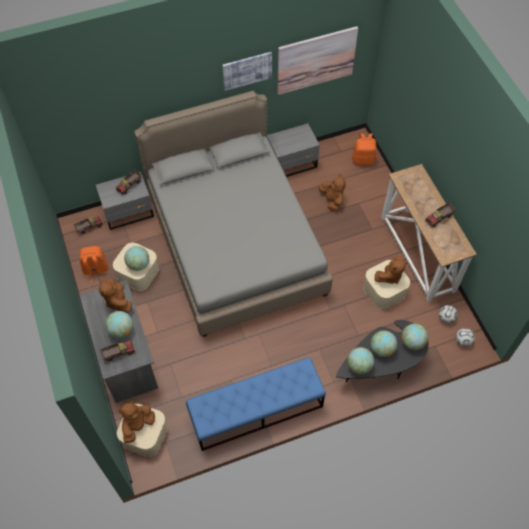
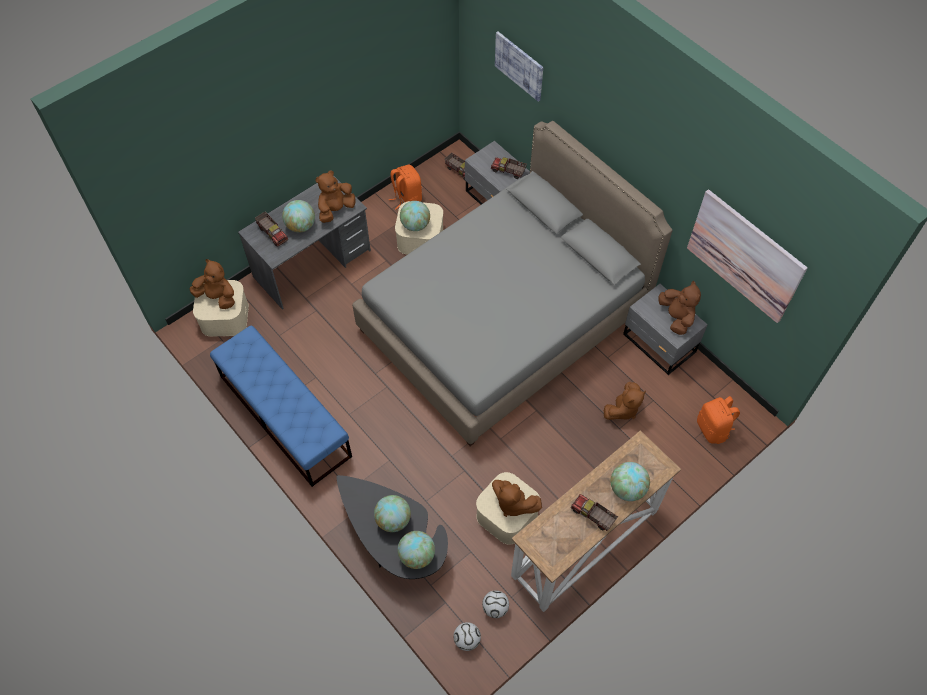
camera: 70 degrees right, 0 degrees up
(247, 70) = (667, 179): picture -> picture (519, 65)
(296, 136) = (676, 317): none -> brown plush toy
(359, 366) = (360, 498): globe -> globe (627, 488)

